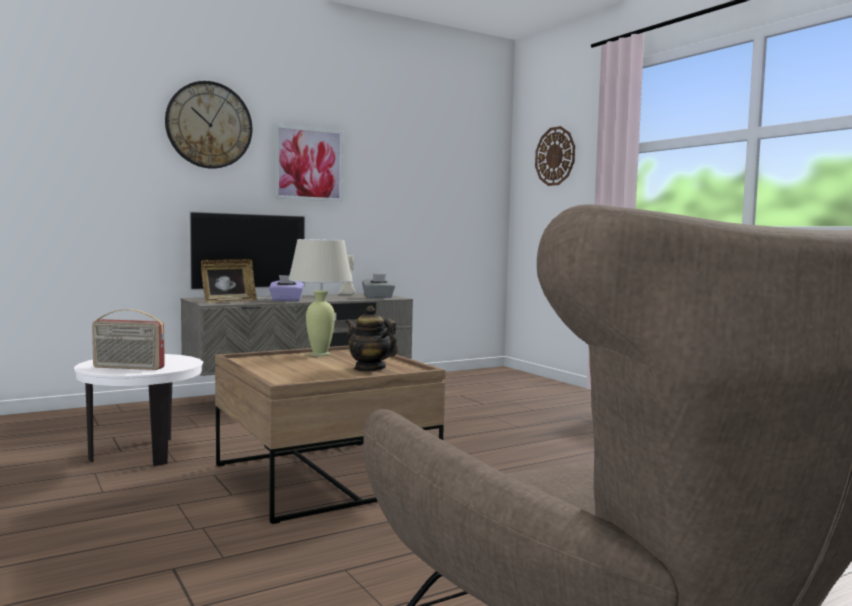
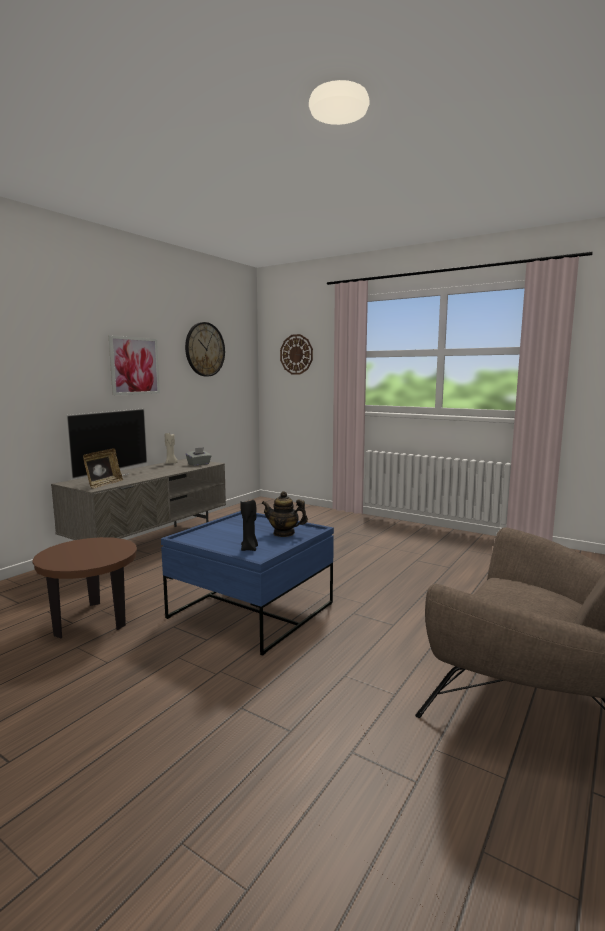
camera: 25 degrees left, 5 degrees up
(128, 368) = (86, 559): radio -> none
(142, 452) = (92, 620): white side table -> brown side table
(209, 125) = (60, 338): wall clock -> wall clock (204, 349)
(286, 300) = (143, 476): purple tissue box -> none
(295, 375) = (249, 549): none -> black candle
(320, 354) = (227, 524): beige table lamp -> none
(324, 477) = (251, 610): brown coffee table -> blue coffee table

